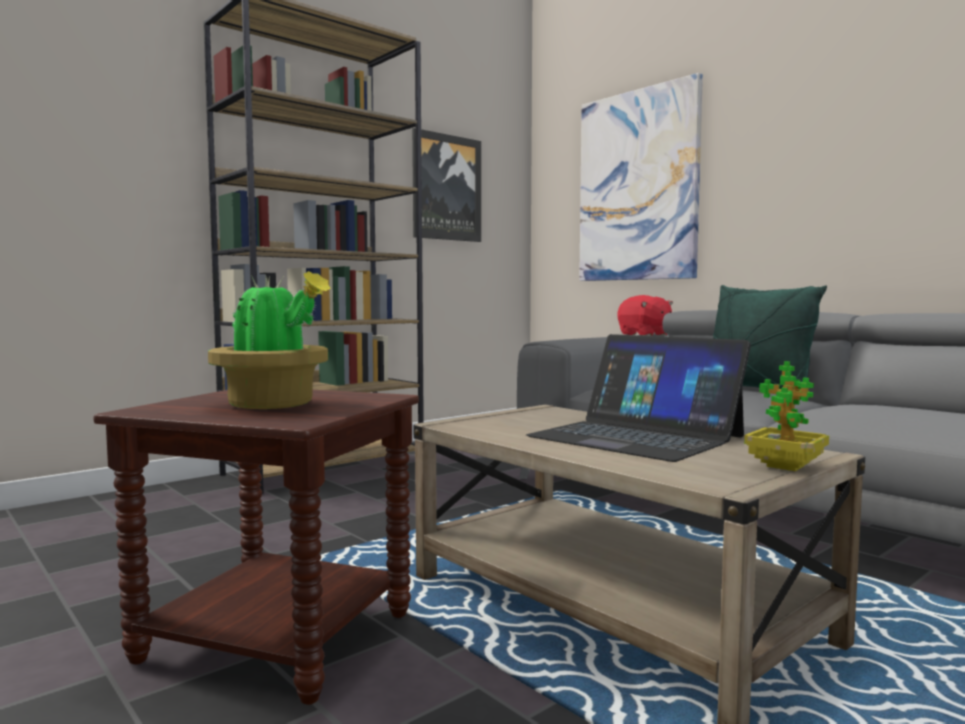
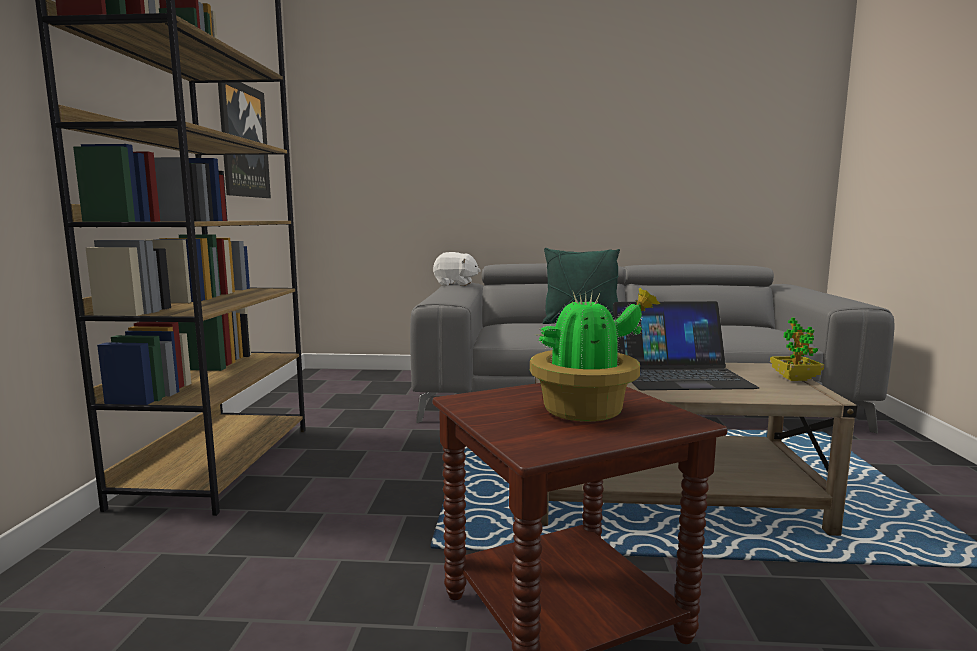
camera: 45 degrees left, 5 degrees up
(637, 186) = (417, 156): picture -> none
(644, 335) = (455, 284): red plush toy -> white plush toy

